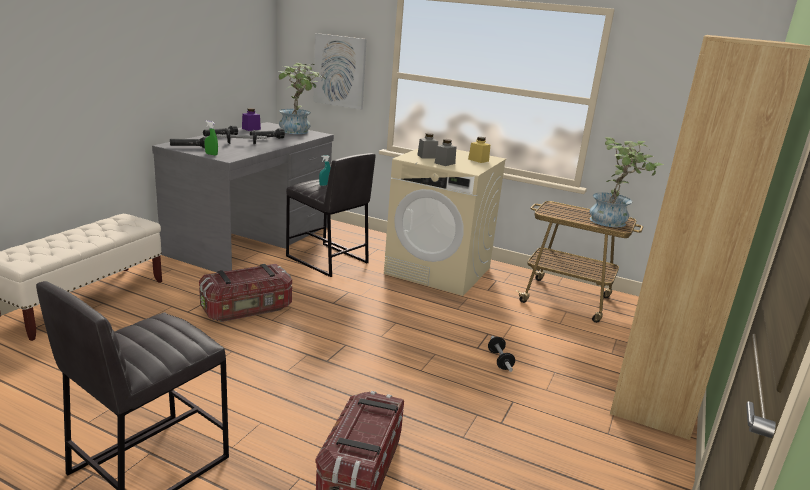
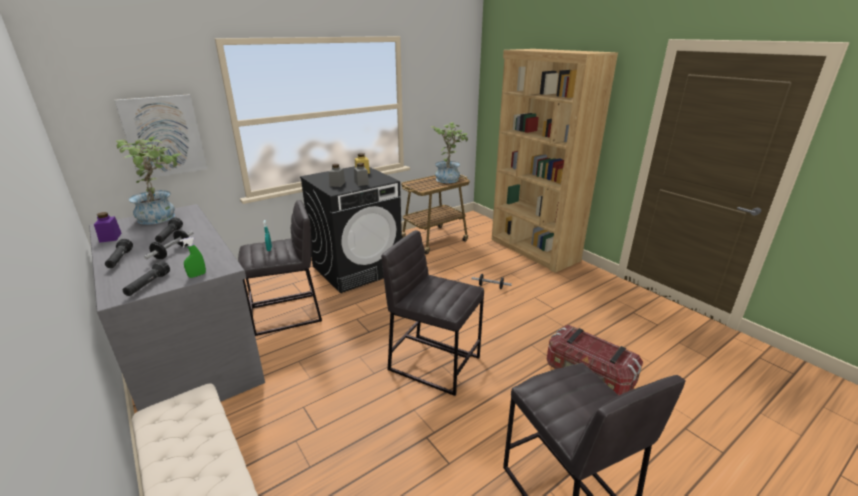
camera: 60 degrees left, 5 degrees up
(247, 309) = (344, 384): storage box -> none
(309, 348) = (434, 362): none -> grey stool
(438, 271) = (357, 268): beige washing machine -> black washing machine

